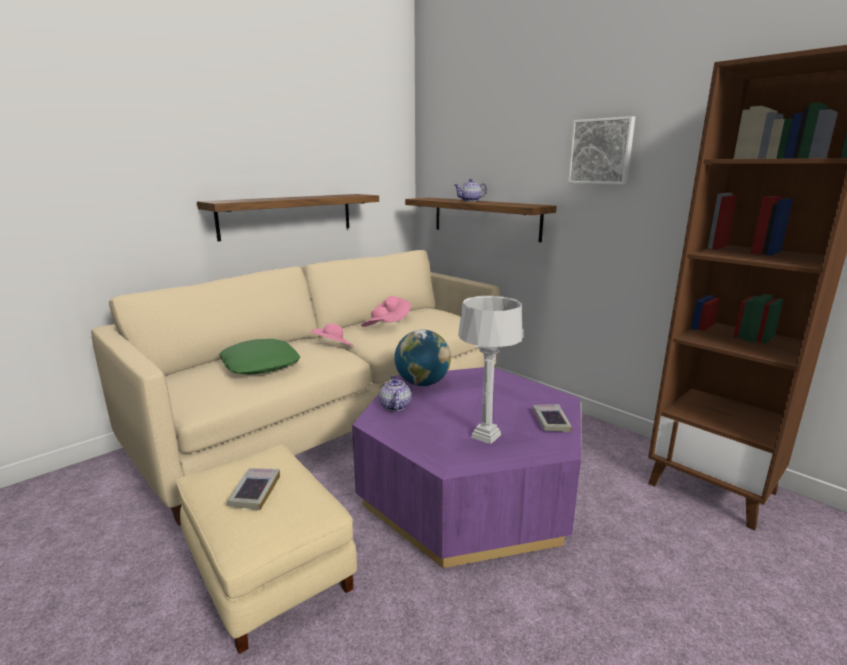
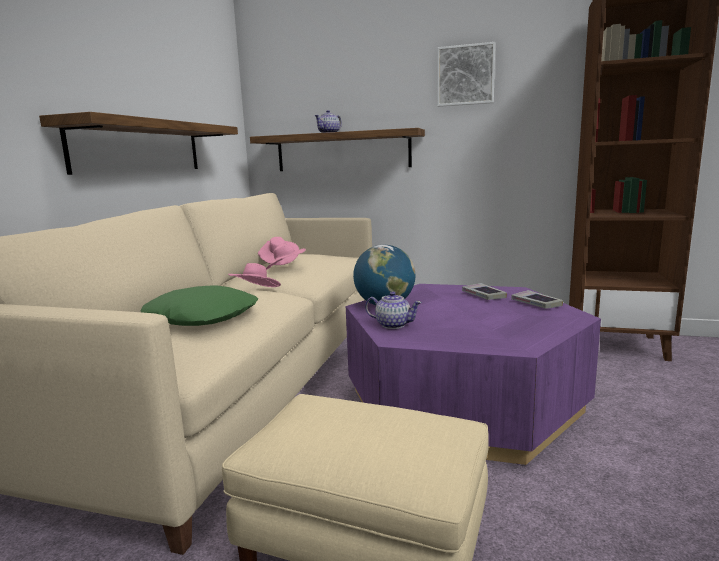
camera: 30 degrees left, 5 degrees down
(255, 492) = (368, 430): book -> book (483, 295)
(395, 406) = (393, 325): teapot -> teapot turned 150 degrees clockwise
(485, 436) = (509, 323): grey table lamp -> none

